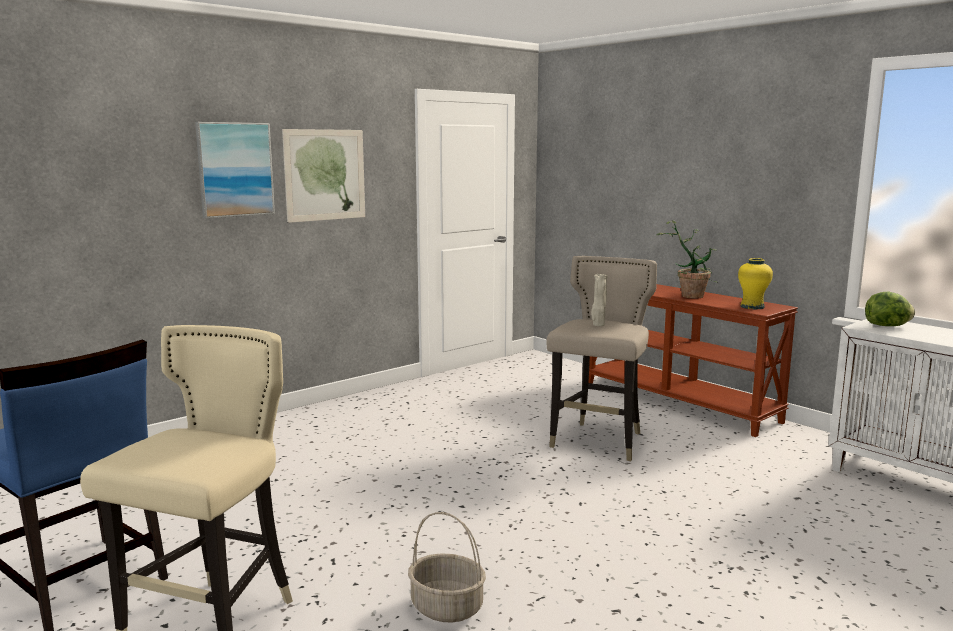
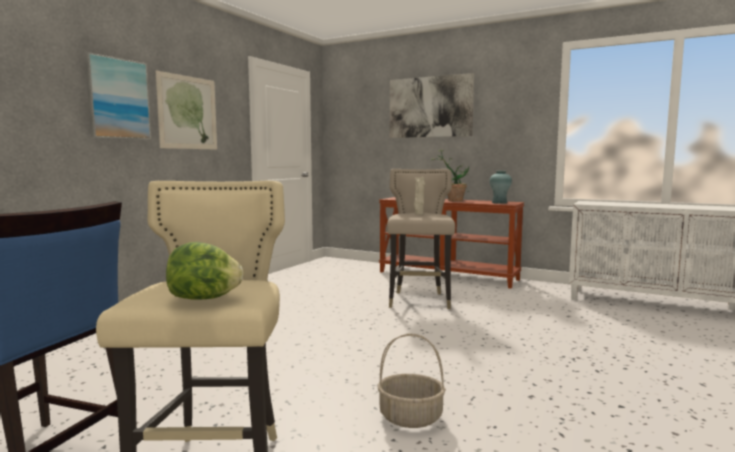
camera: 20 degrees left, 5 degrees down
(674, 150) = (430, 107): none -> picture
(752, 307) = (499, 203): yellow vase -> turquoise vase
(887, 326) = (595, 202): lettuce -> lettuce (204, 299)

